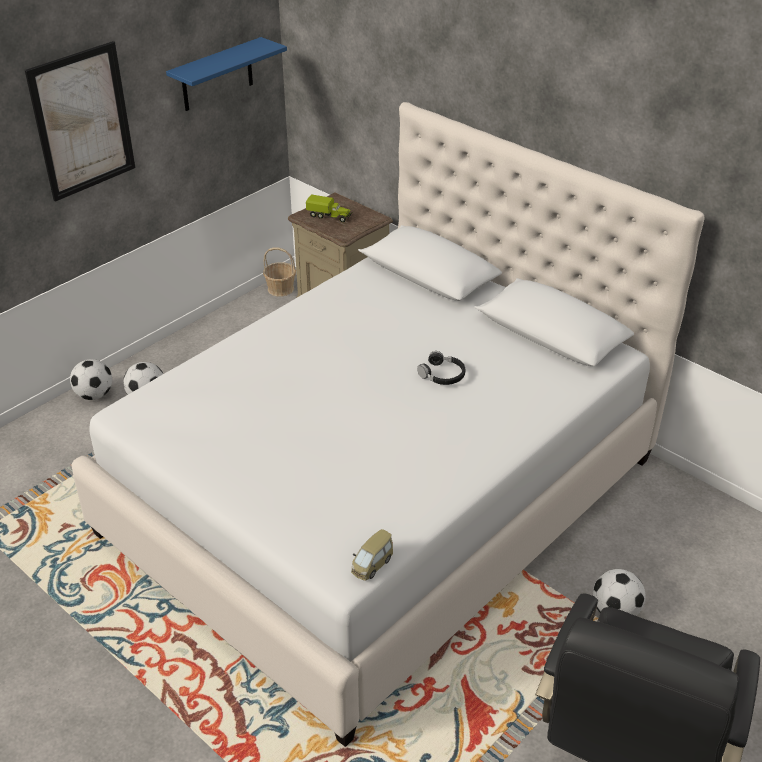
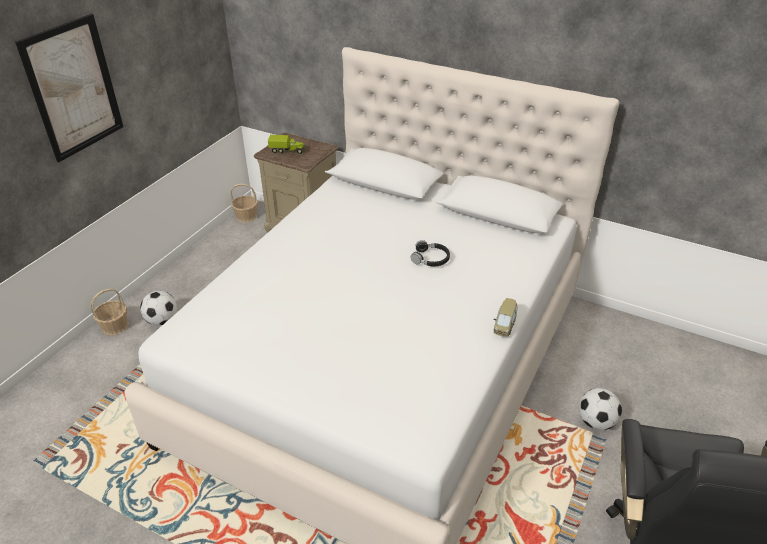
camera: 15 degrees left, 0 degrees up
(95, 395) = (115, 326): football -> basket
(217, 75) = (179, 43): blue shelf -> none
(372, 564) = (444, 432): toy car -> toy car (504, 325)

